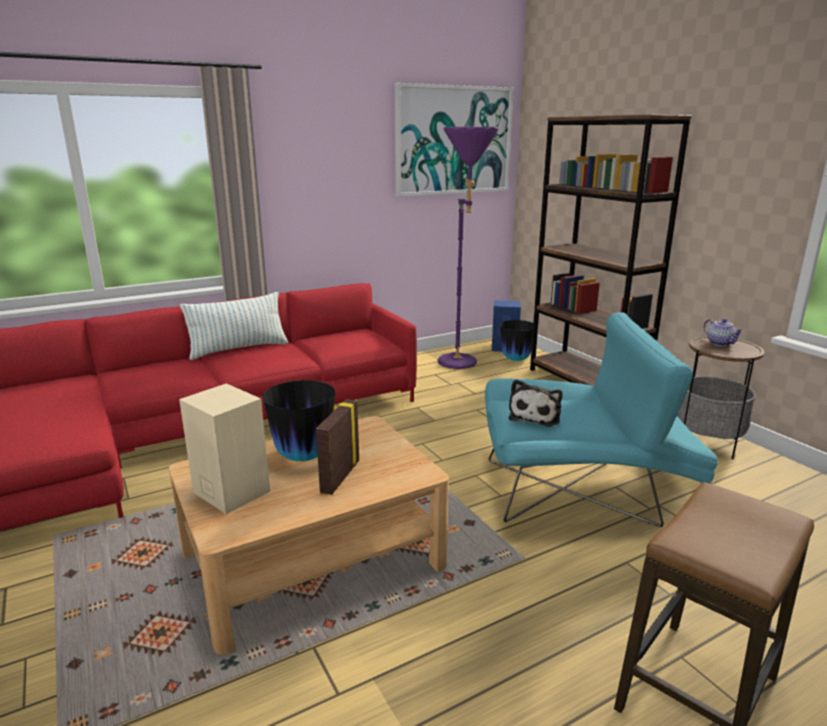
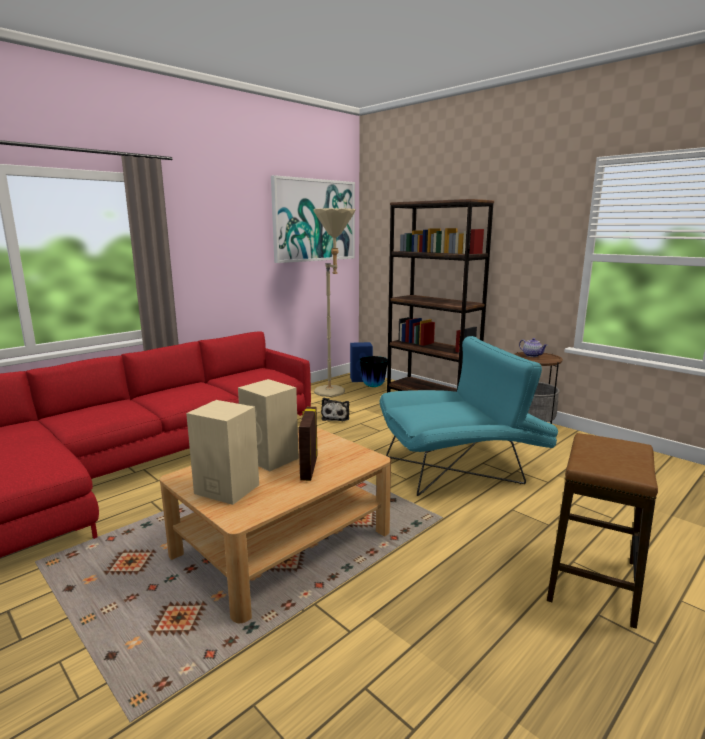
camera: 15 degrees left, 5 degrees down
(238, 349) = (163, 390): pillow -> none
(303, 457) = (271, 459): vase -> beige speaker
(462, 365) = (334, 393): purple floor lamp -> beige floor lamp
(535, 416) = (428, 413): plush toy -> plush toy (336, 417)

